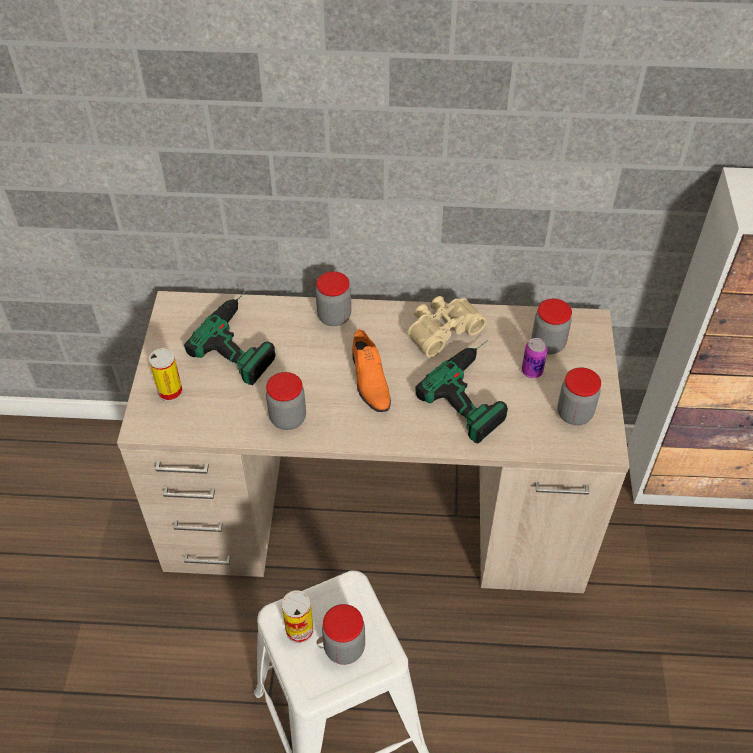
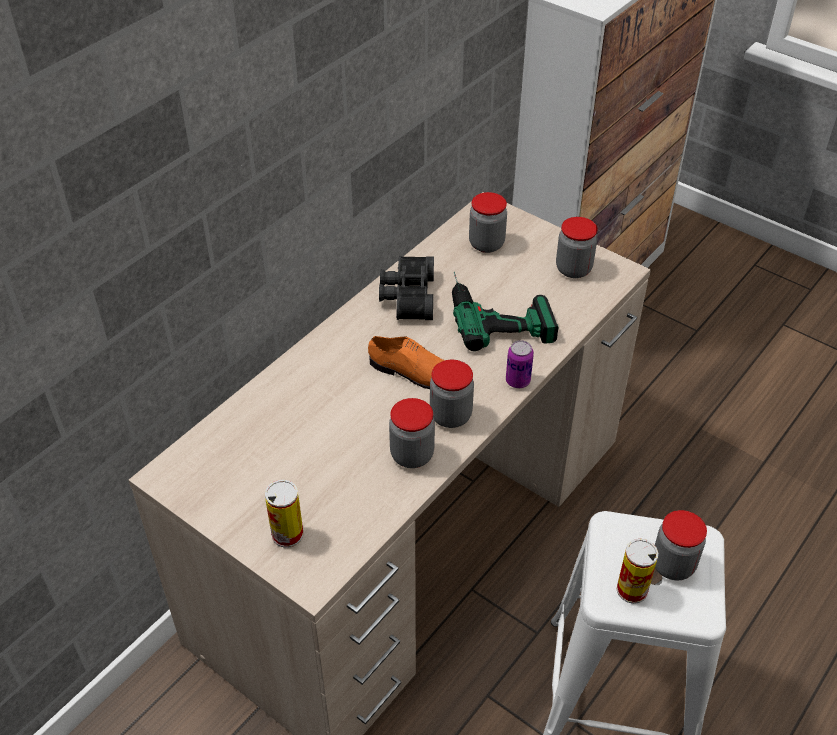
camera: 55 degrees left, 5 degrees down
(245, 338) = (274, 438): power drill -> none
(334, 317) = (316, 358): jar -> jar (450, 415)
(441, 330) = (406, 296): beige binoculars -> black binoculars
(532, 371) = (506, 268): can -> can (518, 381)

